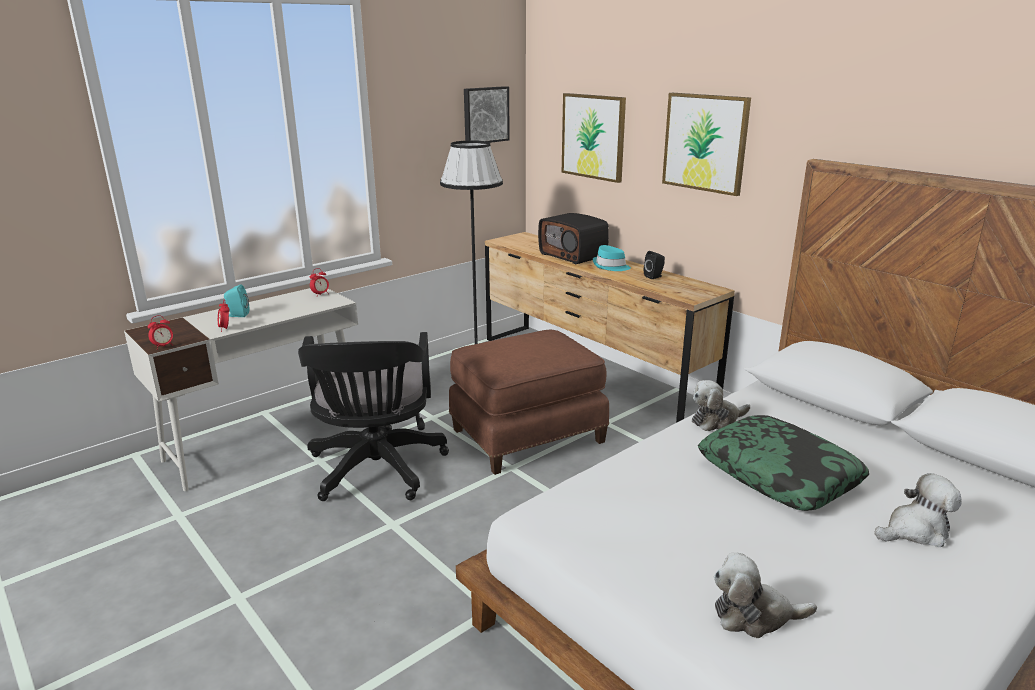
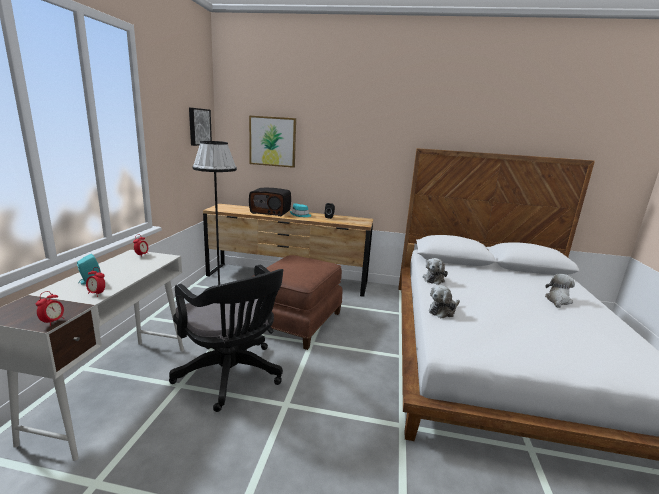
camera: 40 degrees left, 5 degrees down
(705, 143) = (351, 142): picture -> none
(754, 615) = (583, 354): plush toy -> plush toy (443, 311)
(779, 474) = (491, 294): pillow -> none

